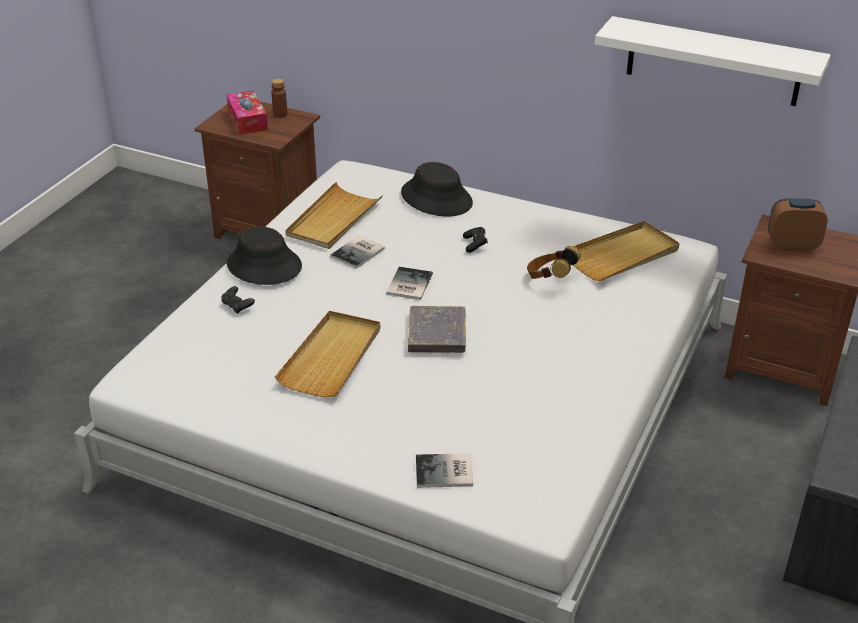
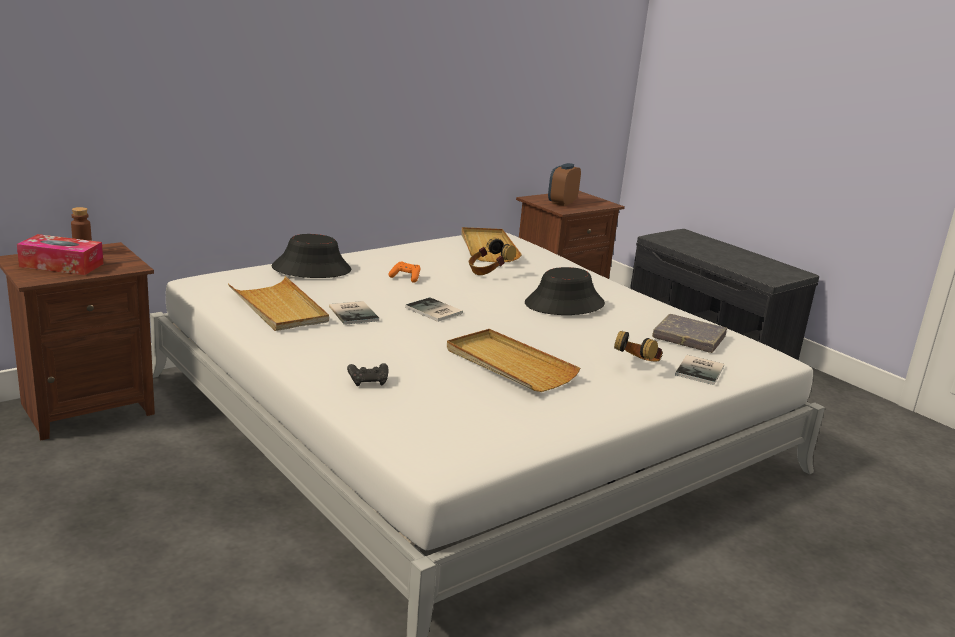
camera: 65 degrees left, 15 degrees down
(264, 266) = (313, 352): black hat -> black hat (564, 304)
(414, 429) = (637, 366): none -> headphones
(437, 334) = (518, 322): grey book -> grey book (689, 338)
(475, 244) = (405, 277): black game controller -> orange game controller
(713, 62) = (478, 82): white shelf -> none

